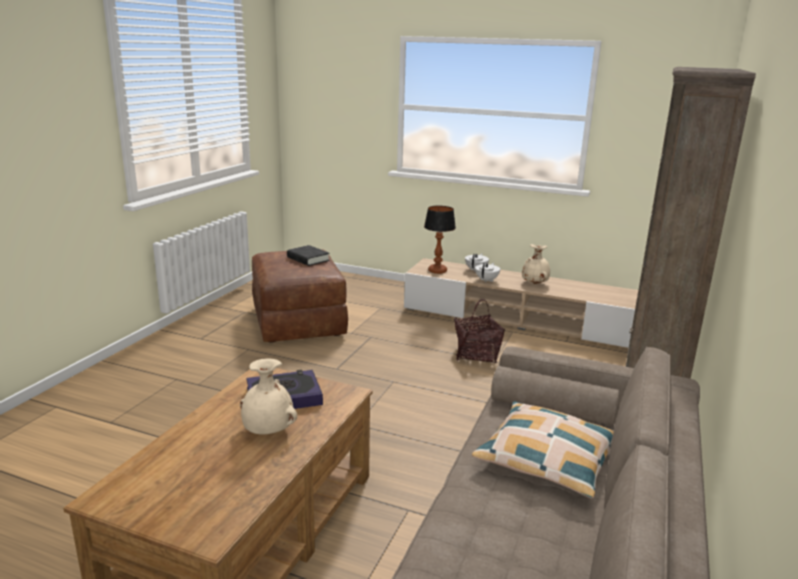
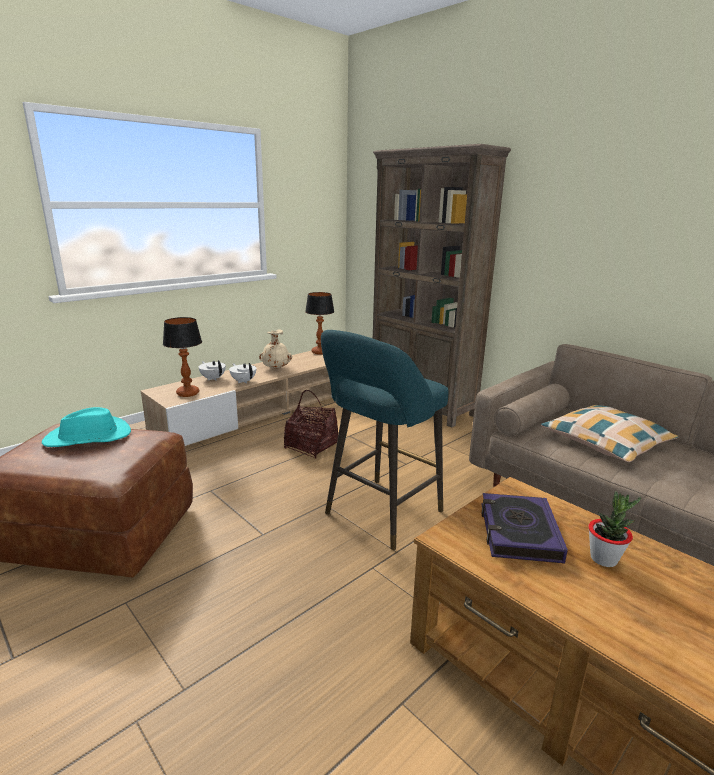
camera: 65 degrees left, 0 degrees up
(268, 431) = (604, 559): beige vase -> potted plant
(308, 259) = (88, 437): black book -> turquoise hat
(400, 407) = (379, 515): none -> turquoise stool
(609, 289) = (319, 352): none -> table lamp

